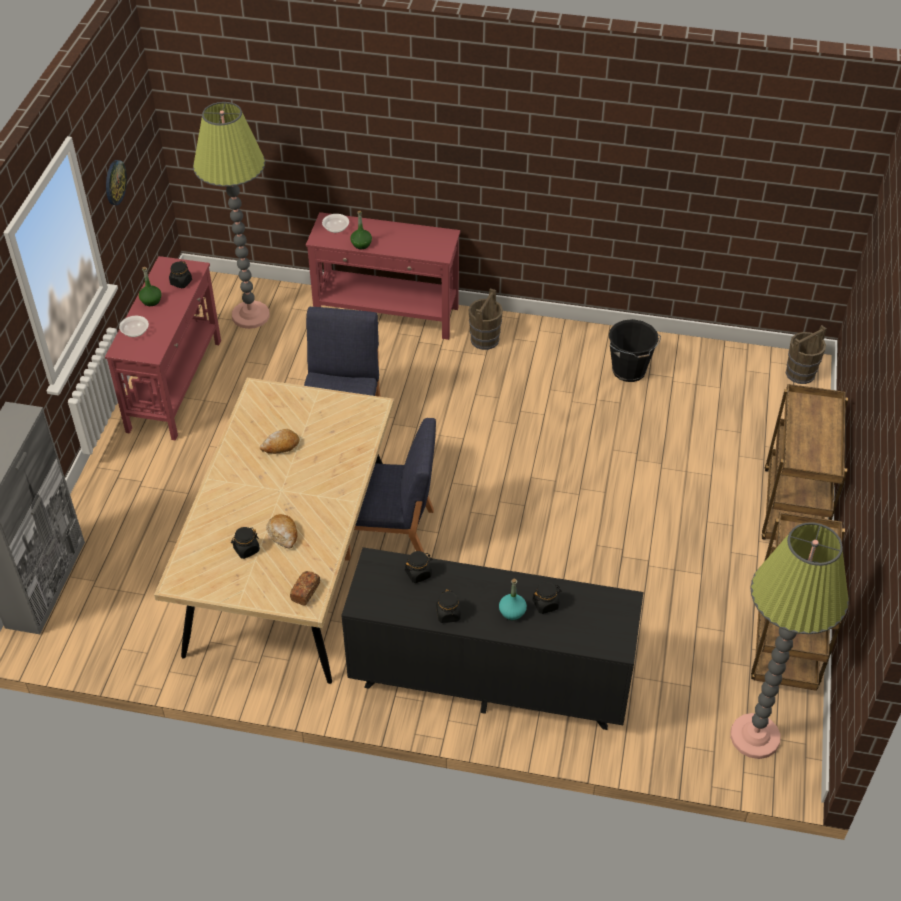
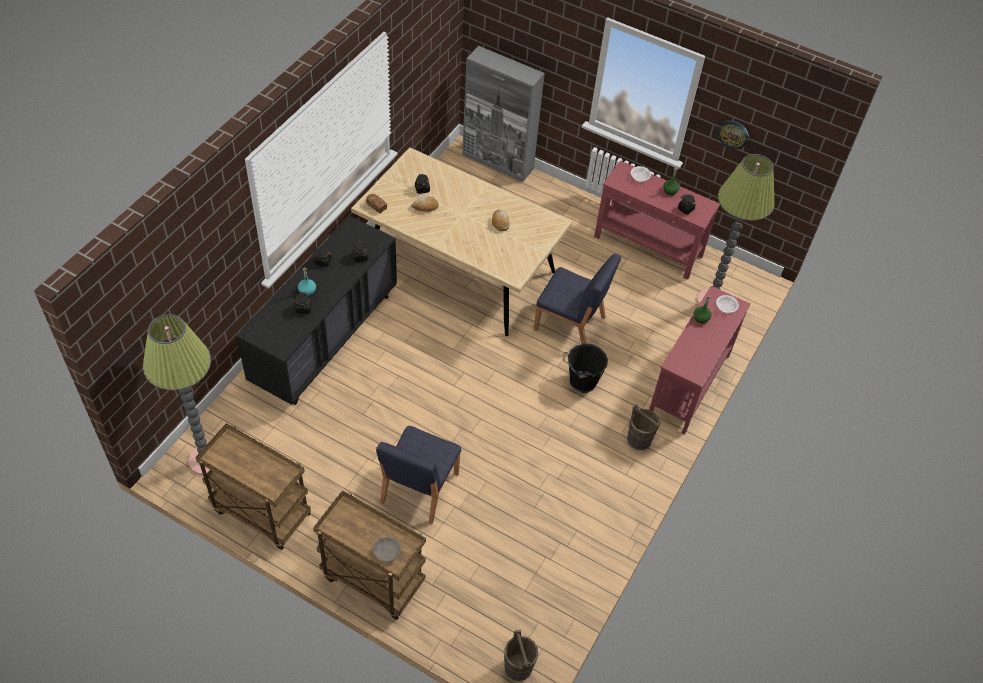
camera: 105 degrees right, 5 degrees up
(391, 535) = (462, 324): blue chair -> blue chair (419, 488)
(629, 371) = (568, 528): black bucket -> black bucket (581, 381)
(820, 415) = (387, 551): none -> grey bowl

